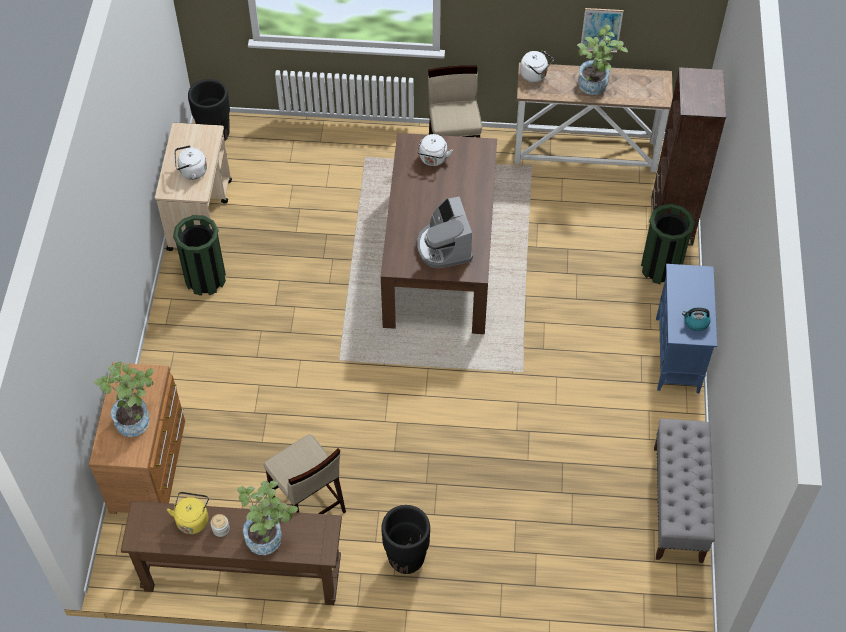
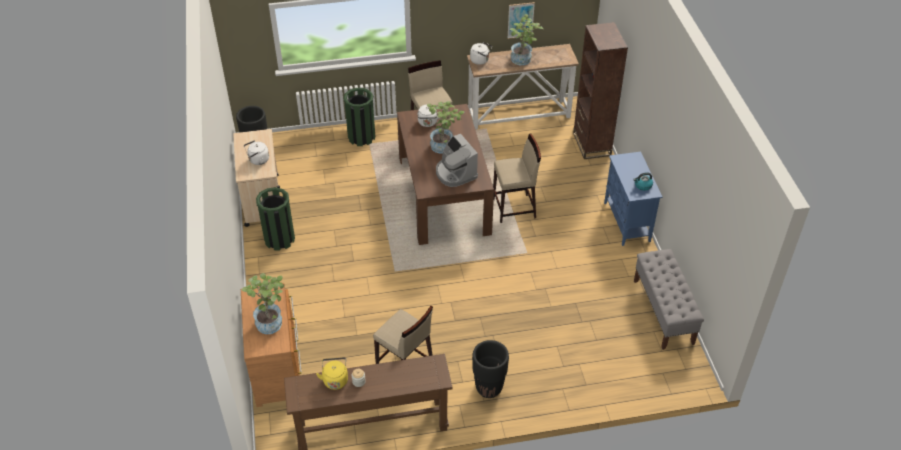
camera: 15 degrees left, 10 degrees down
(269, 537) = (397, 379): potted plant -> potted plant (444, 145)
(528, 300) = (514, 209): none -> beige stool
(661, 268) = (595, 172): green trash can -> green trash can (361, 137)

